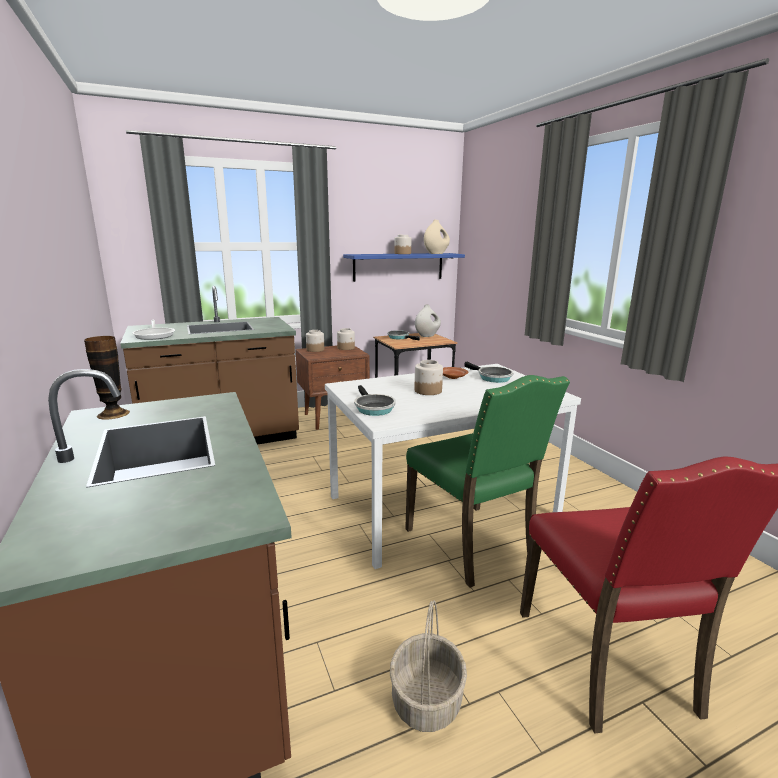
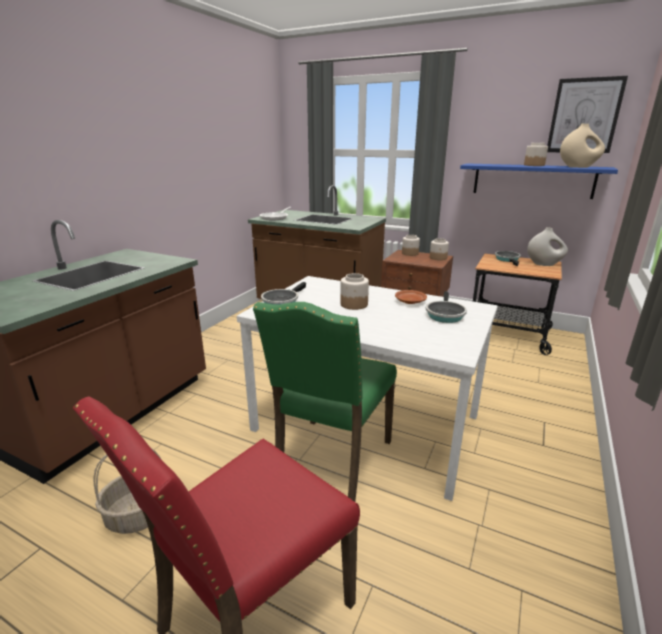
camera: 50 degrees right, 5 degrees up
(113, 414) = (129, 254): vase -> none
(426, 213) = (584, 116): none -> picture

